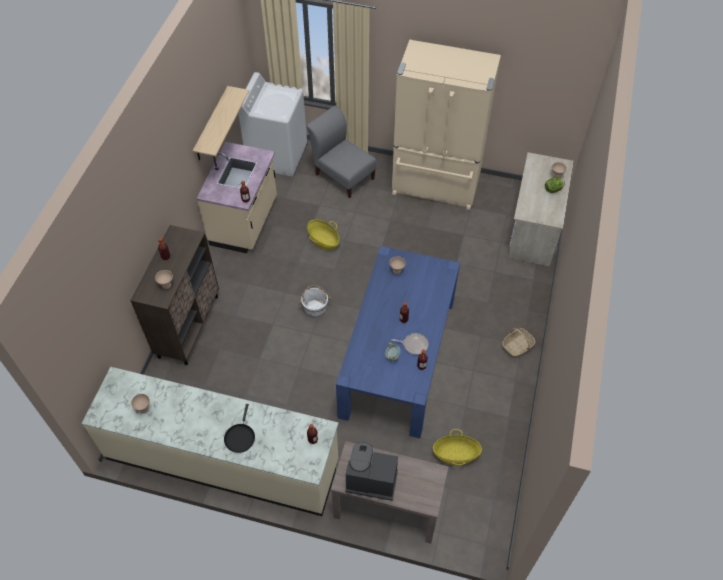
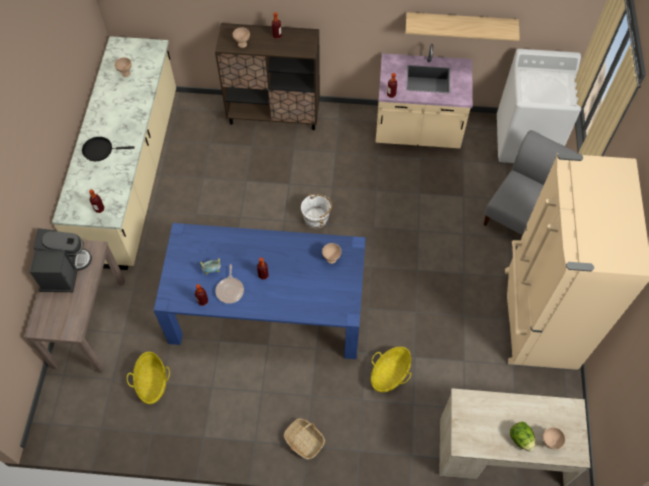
camera: 80 degrees right, 5 degrees up
(323, 240) = (412, 209): basket -> basket (389, 374)

